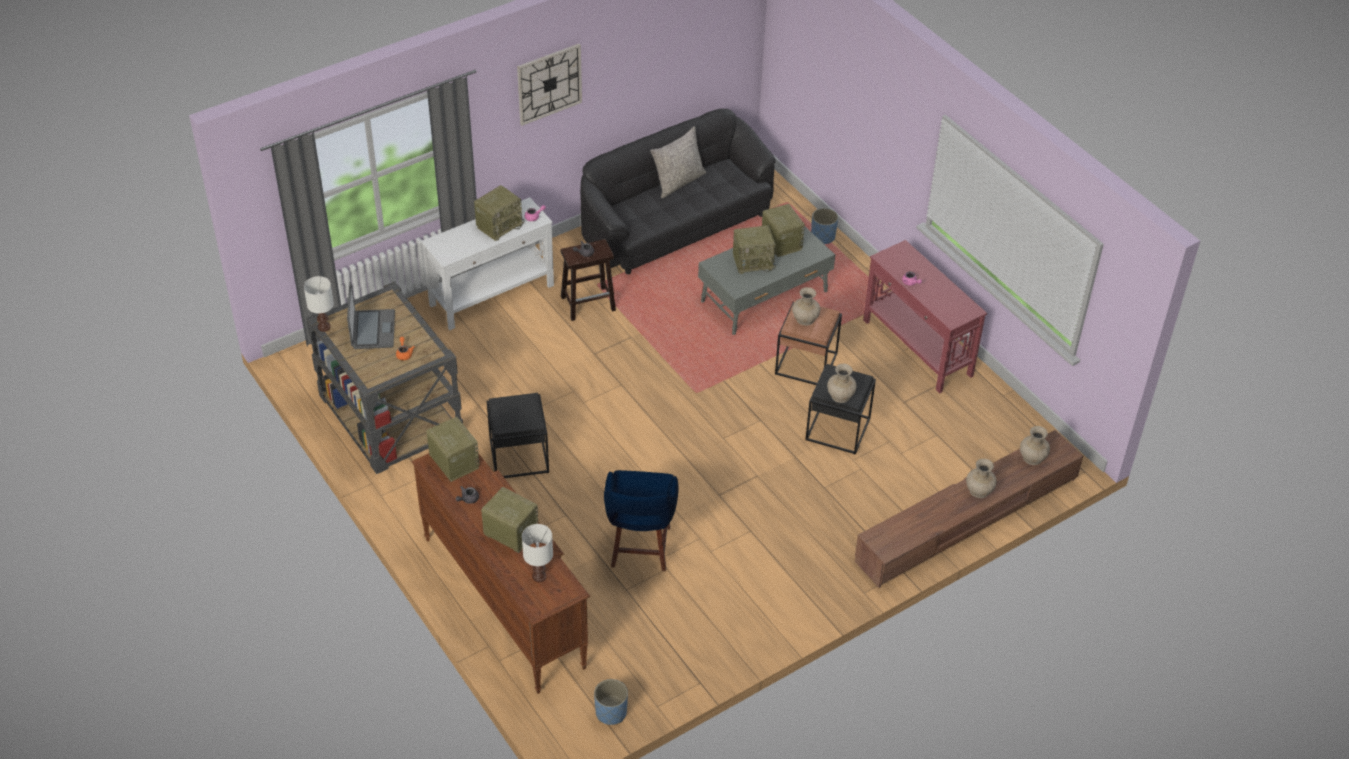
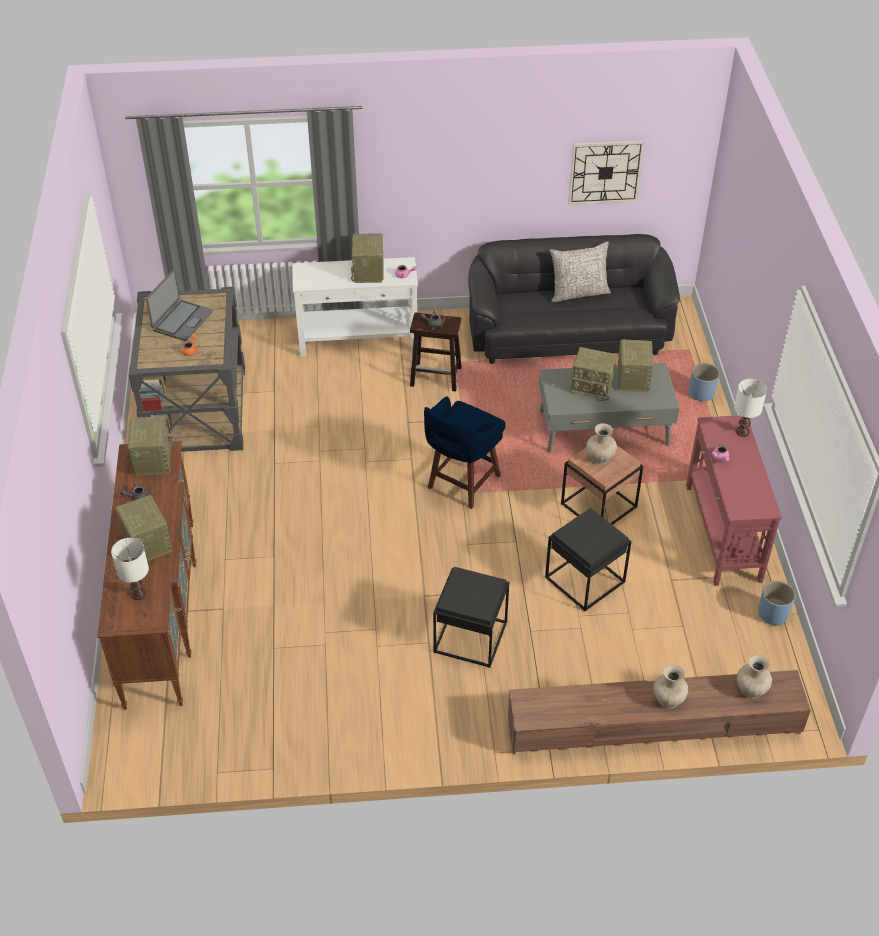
camera: 30 degrees right, 0 degrees up
(324, 327) = (145, 304): white table lamp -> white table lamp (743, 432)
(499, 225) = (368, 272): radio -> radio turned 105 degrees clockwise
(518, 456) = (273, 487): black side table -> black side table (470, 636)
(549, 84) = (452, 148): wall clock -> wall clock (605, 172)
(611, 712) = (172, 758): blue planter -> blue planter (772, 614)
(640, 550) = (314, 616): blue stool -> blue stool (462, 484)
(841, 396) = (580, 544): beige vase -> none

